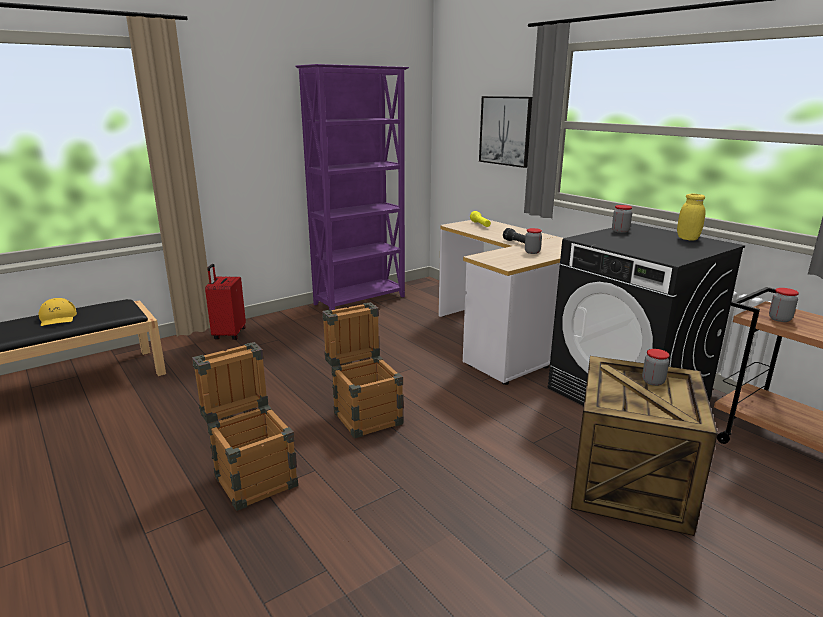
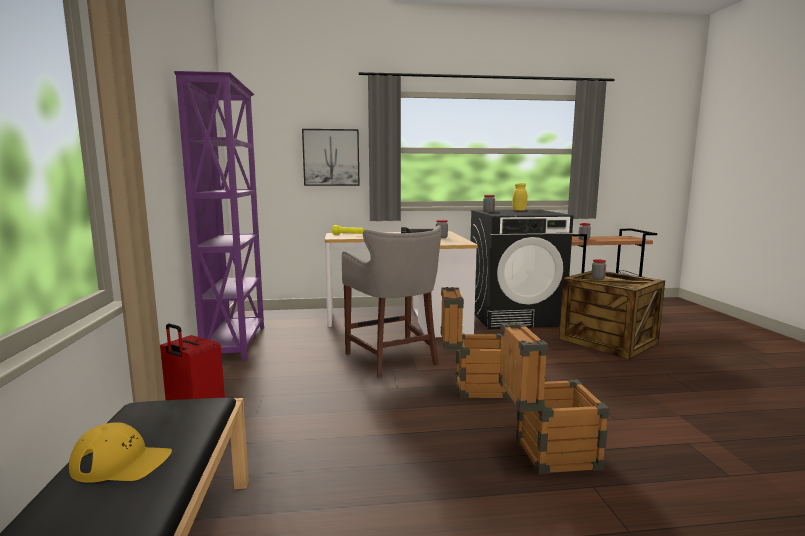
camera: 60 degrees left, 10 degrees down
(393, 363) = (393, 359): none -> grey stool

